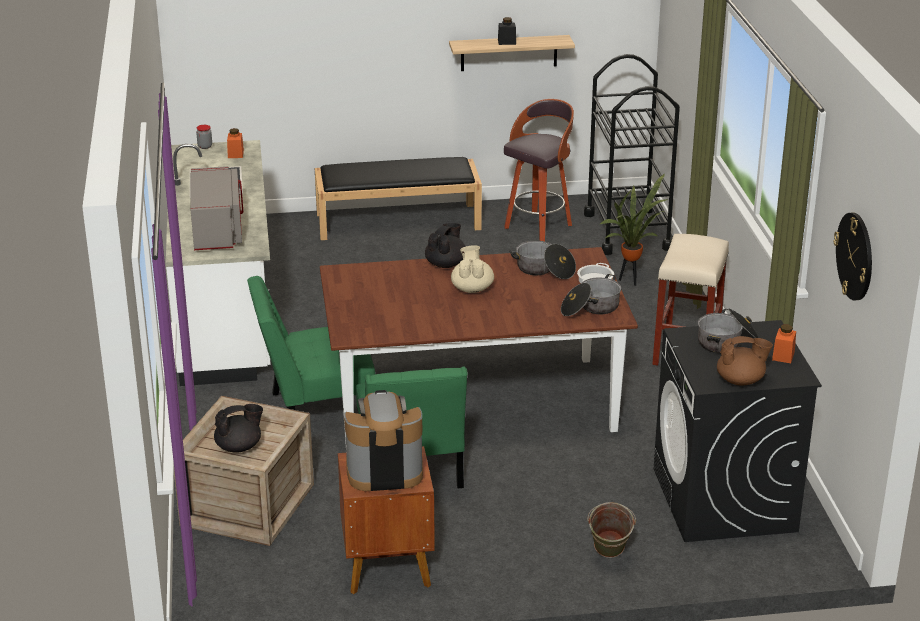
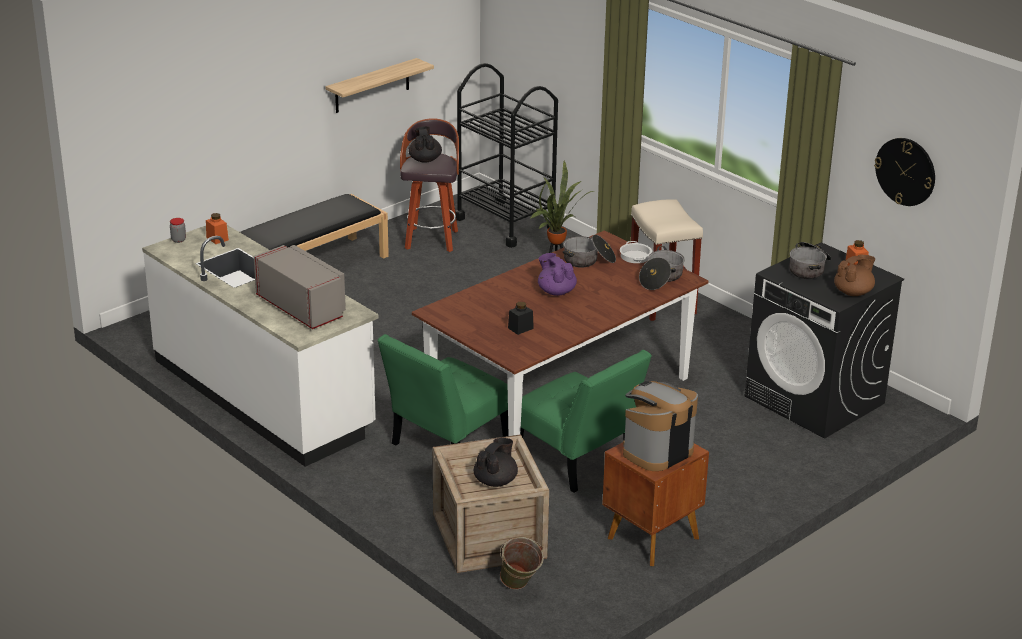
camera: 35 degrees left, 0 degrees up
(446, 264) = (509, 279): black teapot -> black teapot (425, 159)
(472, 288) = (556, 291): beige teapot -> purple teapot
(507, 42) = (376, 76): black jar -> black jar (520, 328)
(609, 556) = (789, 467): green bucket -> green bucket (519, 587)

